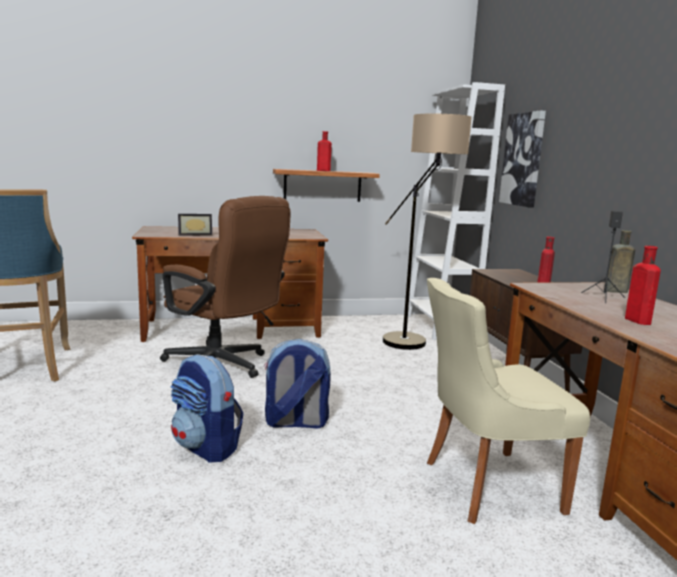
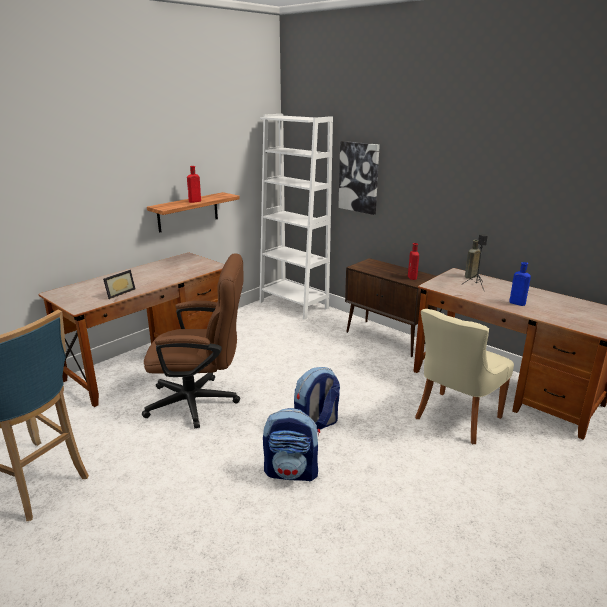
camera: 35 degrees left, 10 degrees up
(413, 348) = (302, 331): floor lamp -> none
(636, 320) = (516, 303): red bottle -> blue bottle

